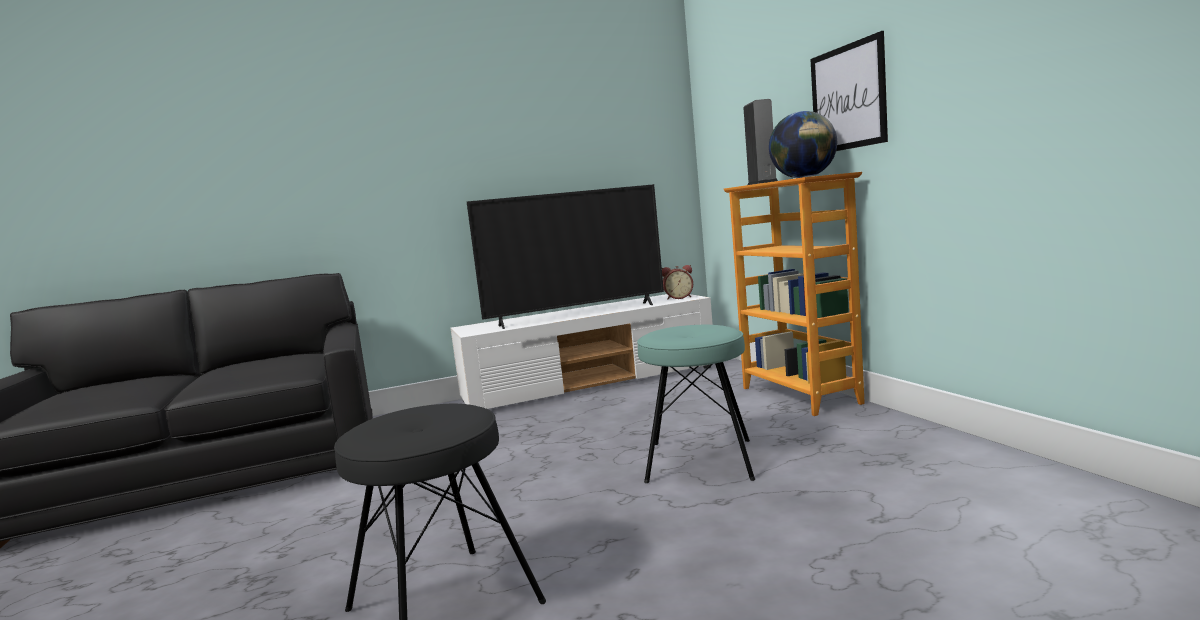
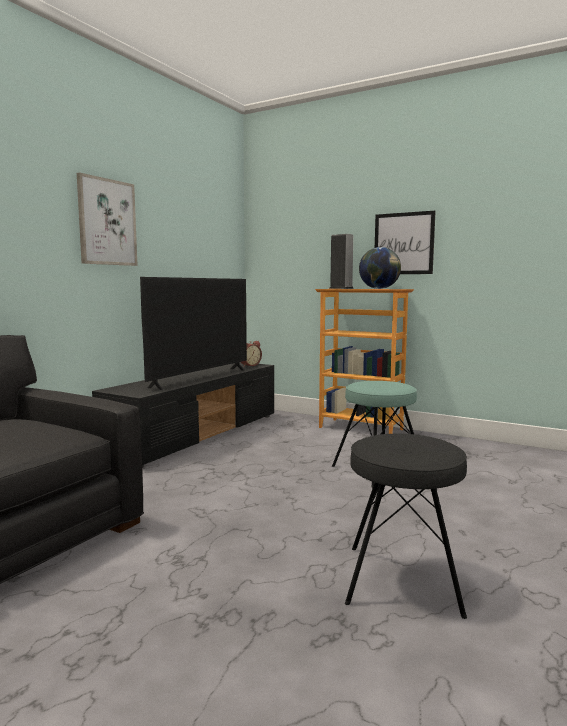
camera: 40 degrees left, 0 degrees up
(460, 144) = (107, 222): none -> picture
(591, 383) = (197, 434): white tv stand -> black tv stand

